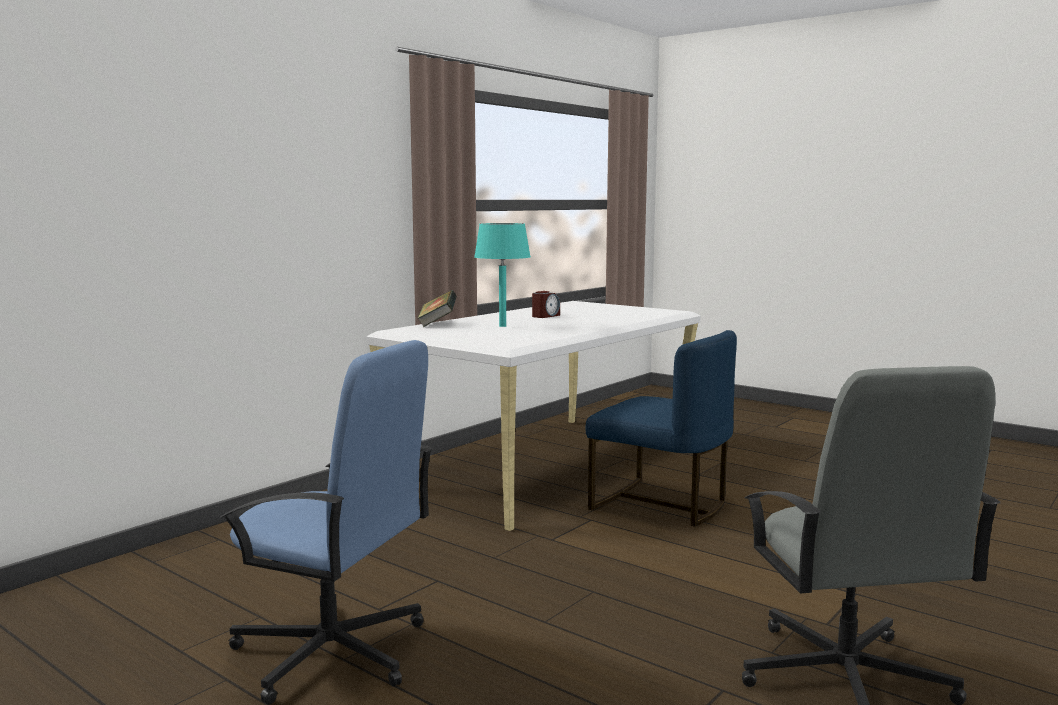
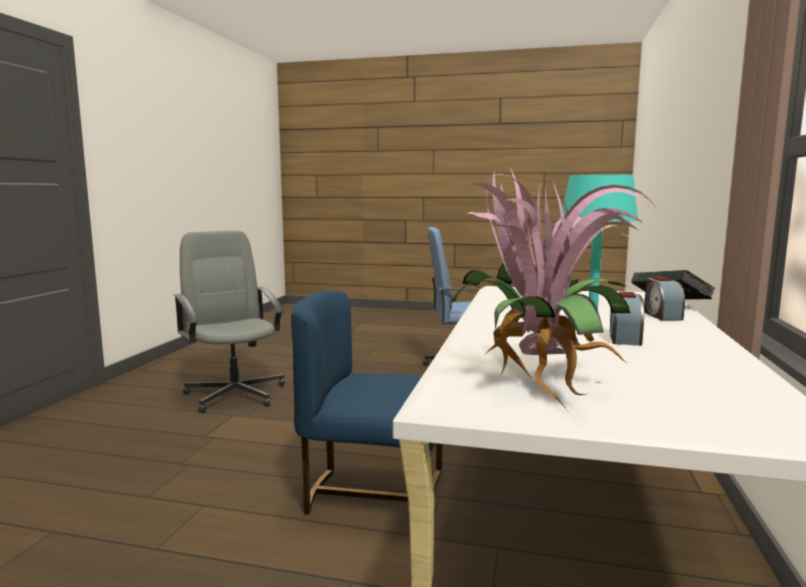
camera: 155 degrees right, 0 degrees up
(474, 321) = (661, 315): none -> alarm clock
(631, 311) = (540, 380): none -> potted plant

